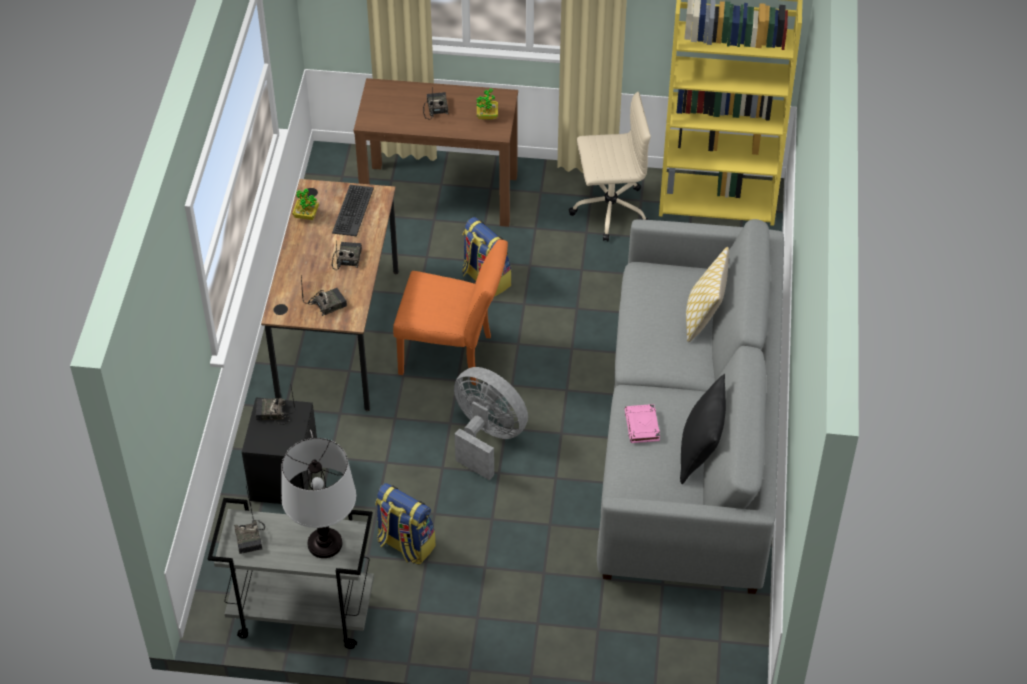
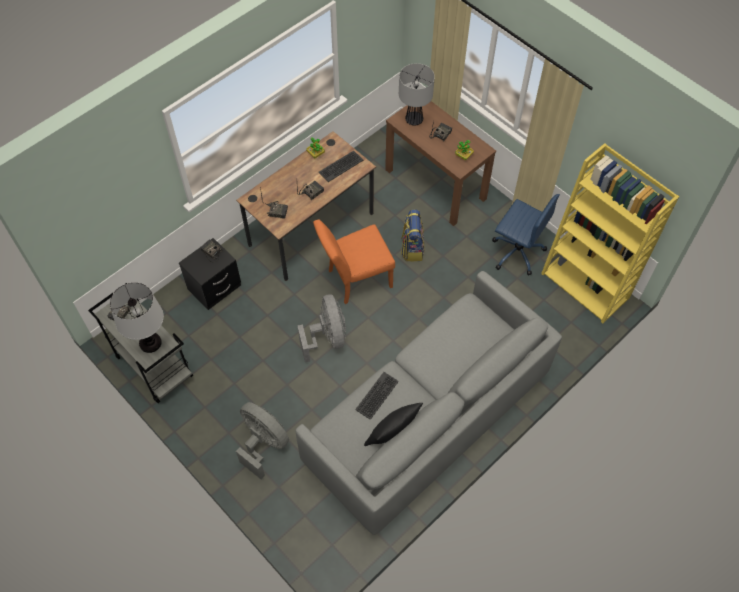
camera: 40 degrees right, 10 degrees up
(387, 111) = (414, 120): none -> table lamp
(405, 544) = (233, 366): backpack -> none
(453, 356) = (355, 280): orange chair -> orange chair turned 105 degrees clockwise
(532, 598) = (263, 443): none -> grey fan
(608, 210) = (516, 251): beige office chair -> blue office chair
(642, 426) = (377, 395): pink book -> keyboard
(703, 317) = (475, 355): pillow -> none

